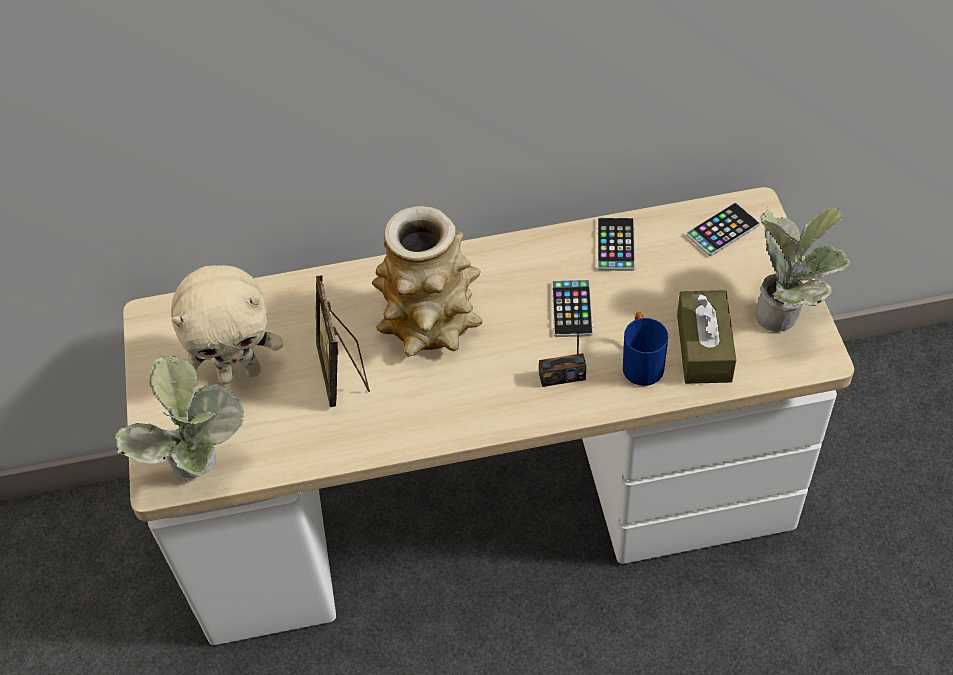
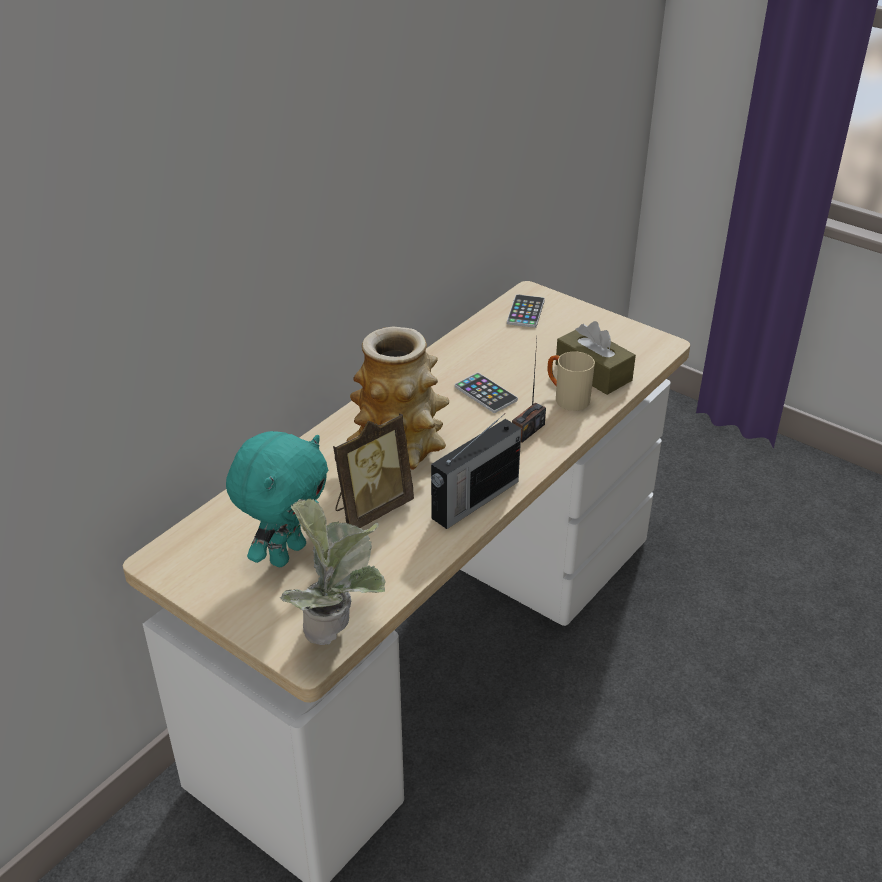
camera: 45 degrees left, 15 degrees down
(240, 372) = (286, 553): beige plush toy -> turquoise plush toy
(344, 373) = (371, 509): picture frame -> picture frame turned 75 degrees counterclockwise
(432, 421) = (473, 500): none -> radio
(615, 245) = (469, 348): phone -> none
(641, 362) = (566, 398): blue mug -> beige mug
(786, 312) = (616, 333): potted plant -> none

